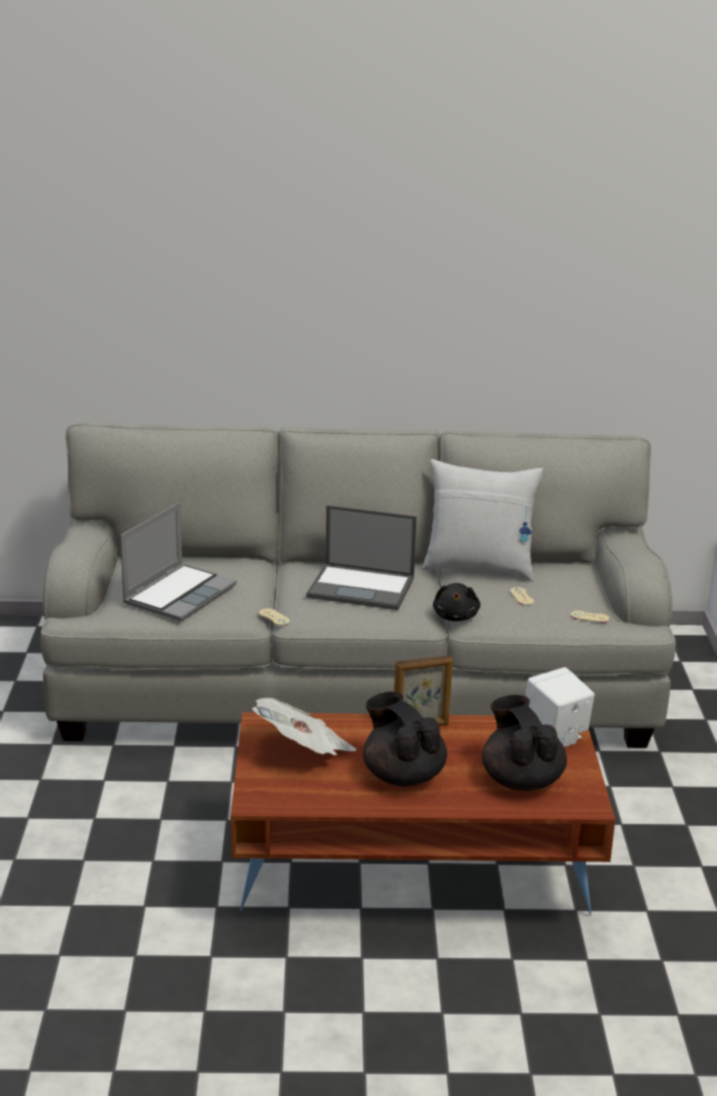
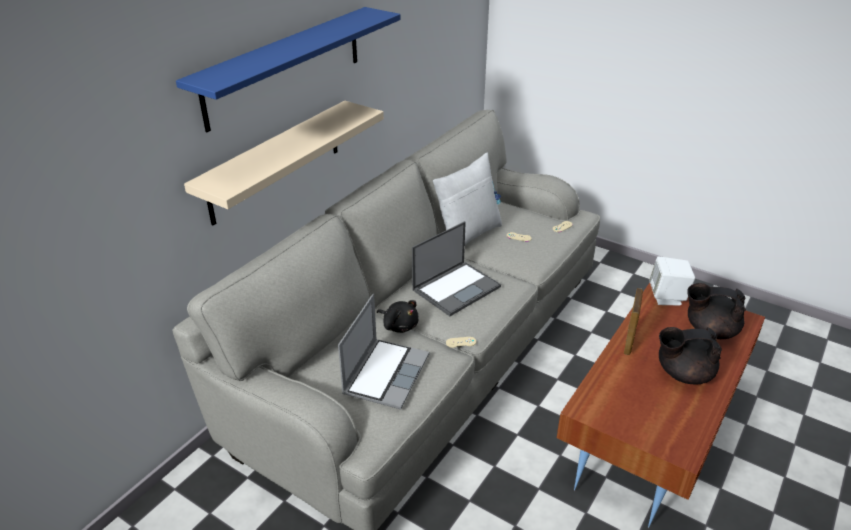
camera: 55 degrees left, 10 degrees up
(179, 594) = (385, 374): laptop -> laptop turned 45 degrees clockwise
(260, 354) = (276, 161): none -> beige shelf
(292, 256) = (285, 66): none -> blue shelf
(304, 751) = (630, 404): newspaper -> none
(456, 616) = (520, 270): black plush toy -> black plush toy (399, 325)

